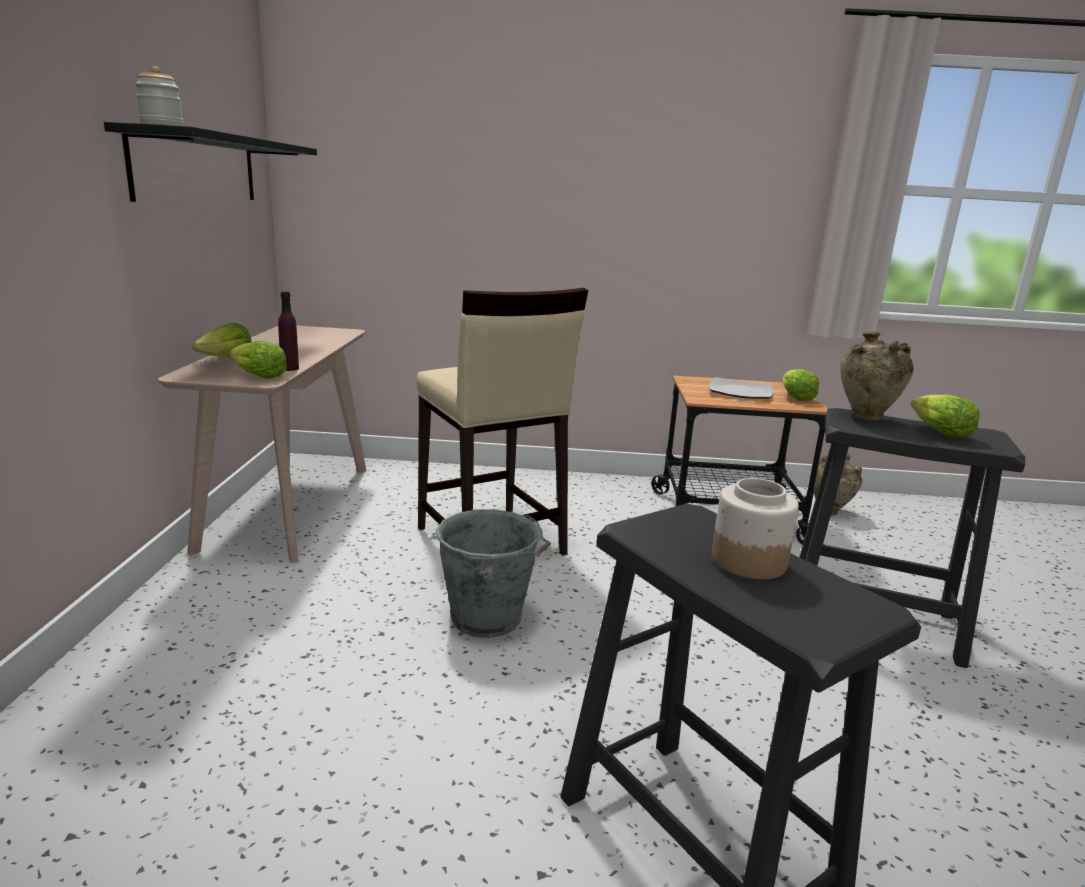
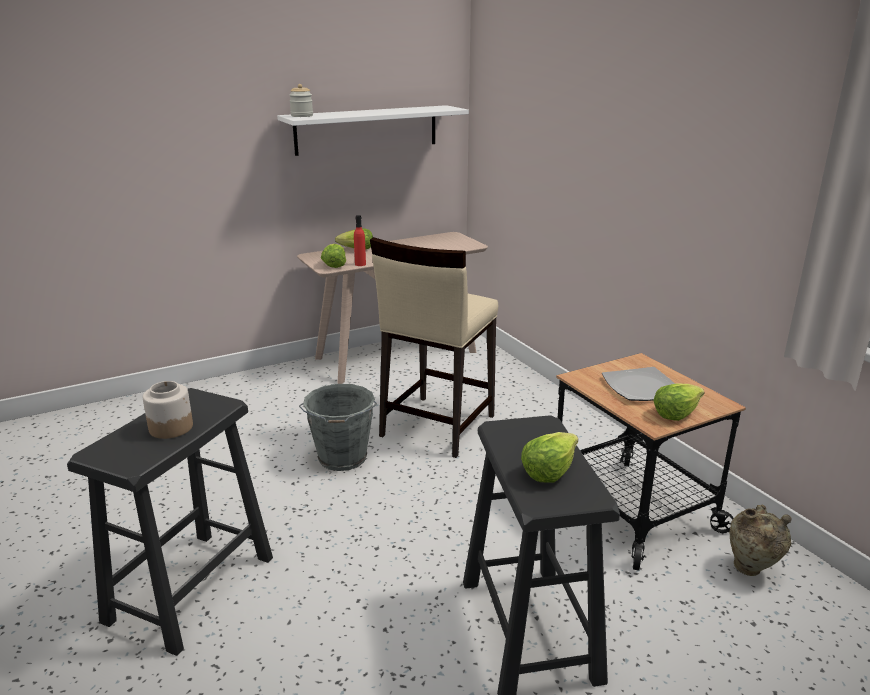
camera: 60 degrees right, 5 degrees up
(197, 168) = (367, 129): black shelf -> white shelf
(290, 368) = (360, 264): purple bottle -> red bottle
(865, 418) = (542, 433): beige vase -> none

